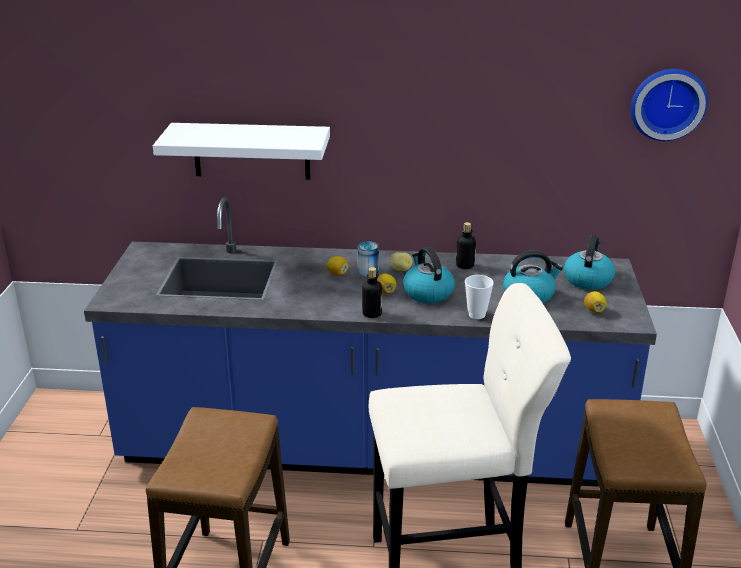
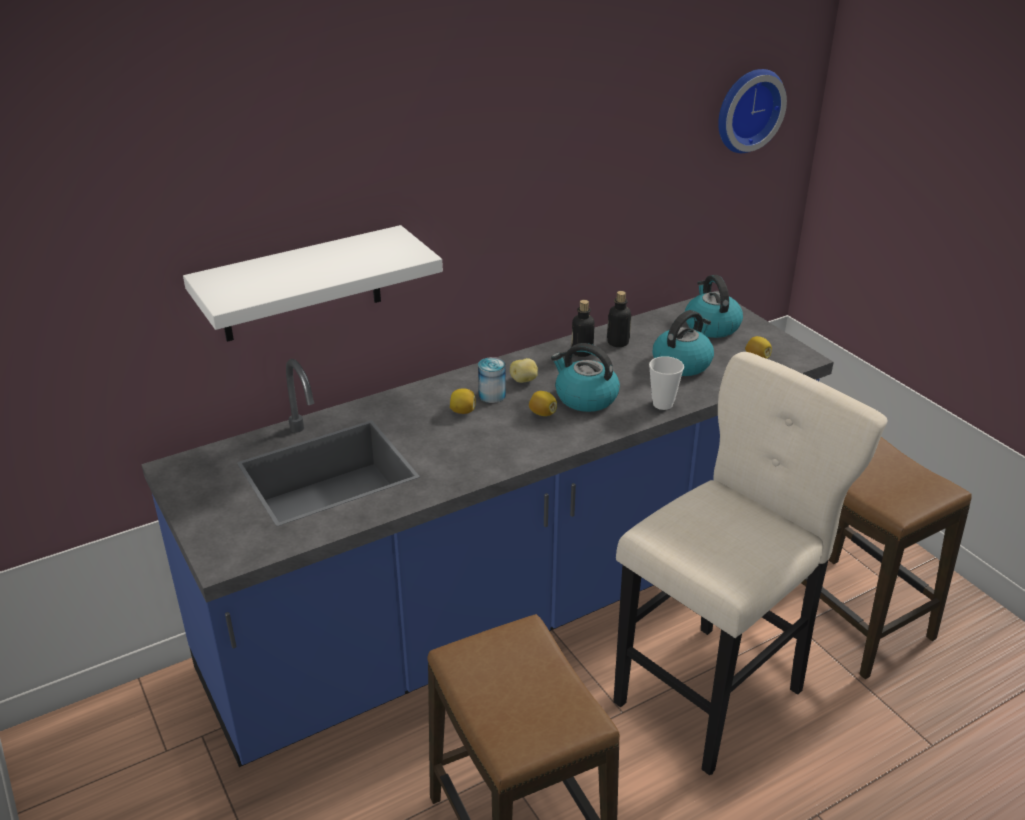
camera: 35 degrees left, 5 degrees up
(372, 314) = (561, 445): bottle -> bottle (618, 342)

